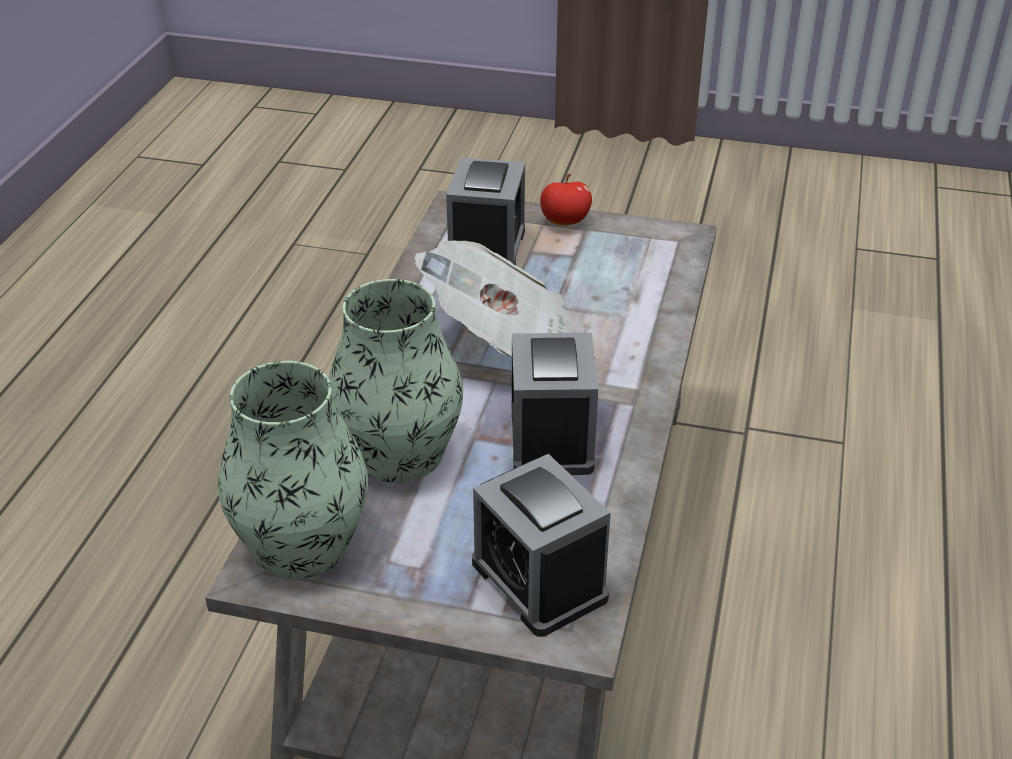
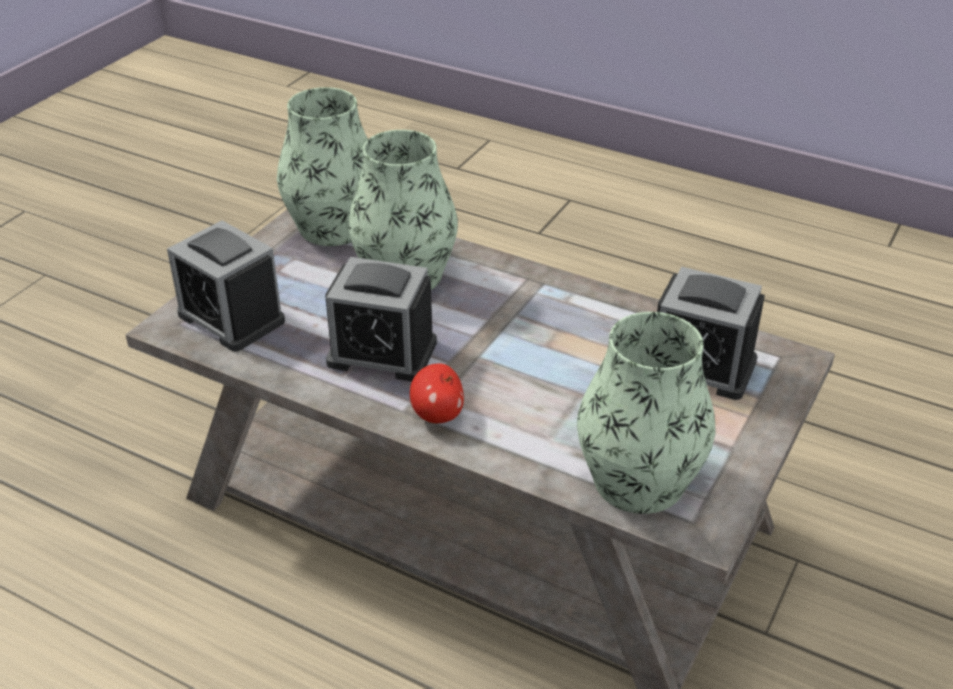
camera: 105 degrees right, 0 degrees up
(508, 342) = (530, 353): newspaper -> none
(539, 580) = (231, 318): alarm clock -> alarm clock turned 120 degrees counterclockwise
(565, 222) = (750, 434): apple -> apple (437, 414)
(649, 267) = (638, 480): none -> vase

